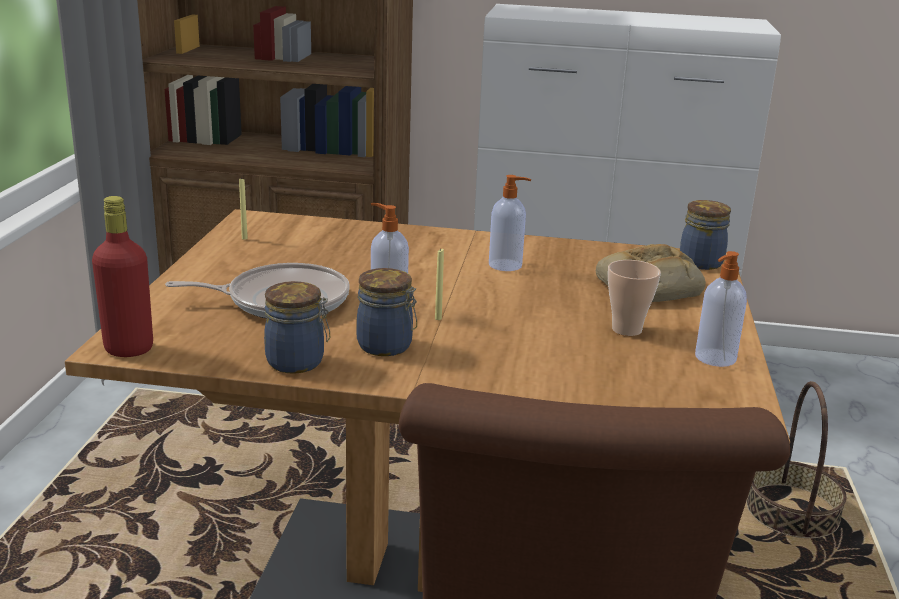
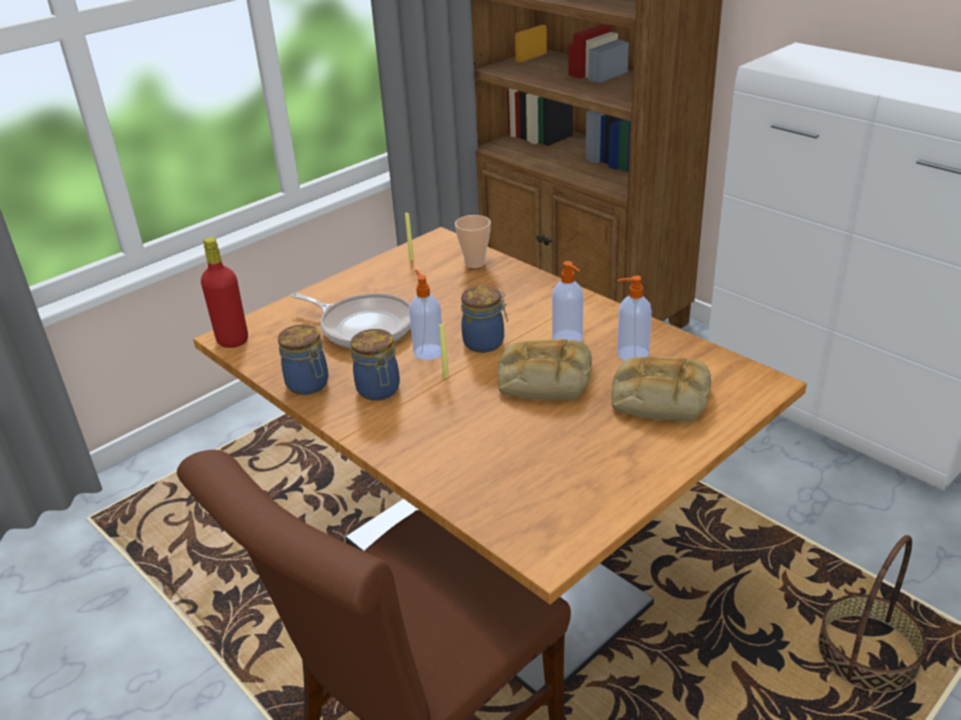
camera: 40 degrees right, 10 degrees up
(533, 298) = (543, 379): none -> bread
(626, 330) = (574, 436): cup -> cup (475, 263)
(701, 262) = (754, 385): jar -> jar (485, 342)
(714, 358) = (606, 491): soap dispenser -> soap dispenser (631, 354)

